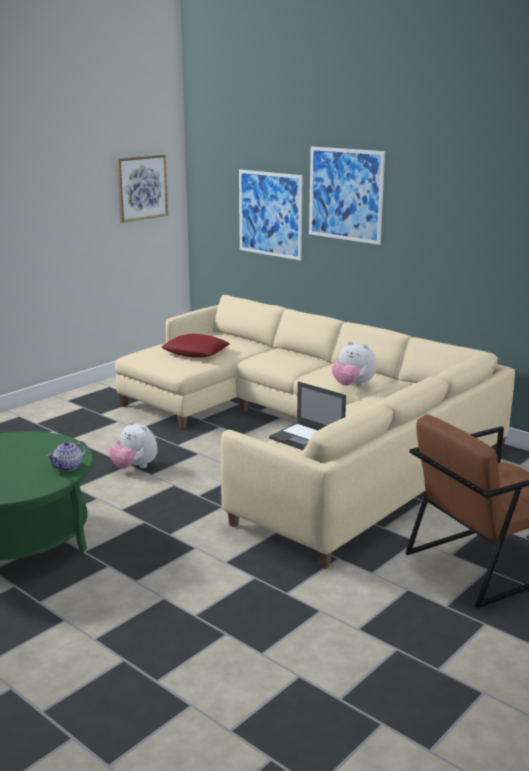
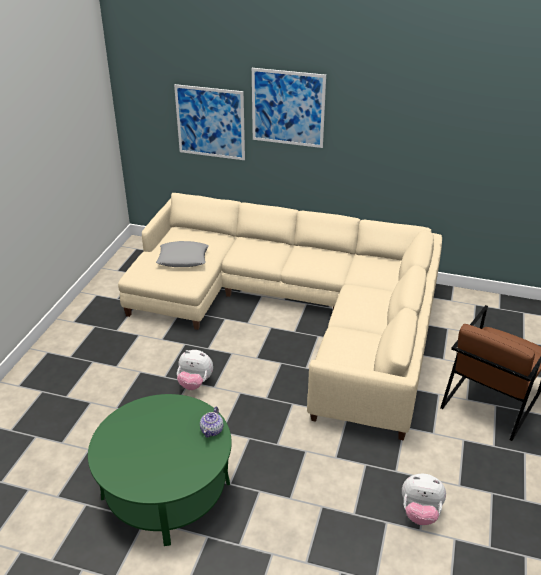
camera: 25 degrees left, 15 degrees up
(142, 188) = (86, 112): picture -> none
(196, 352) = (183, 258): red pillow -> grey pillow
(308, 439) = (351, 341): laptop -> none
(352, 385) = (333, 271): plush toy -> plush toy (420, 512)

